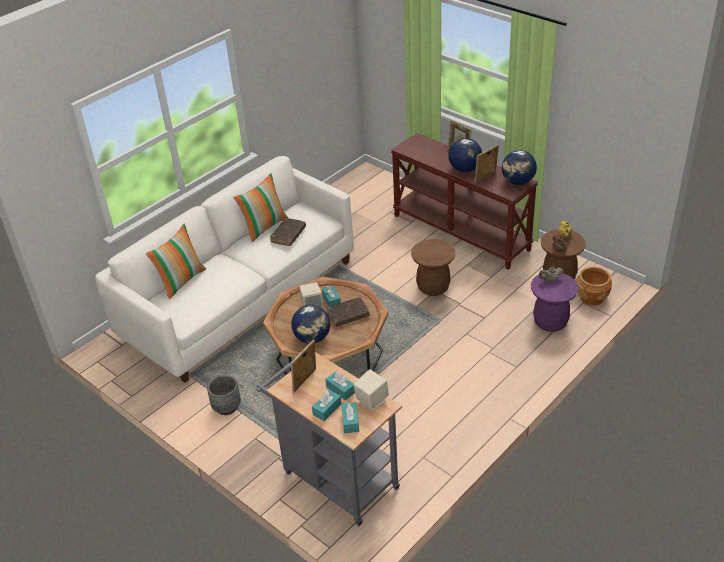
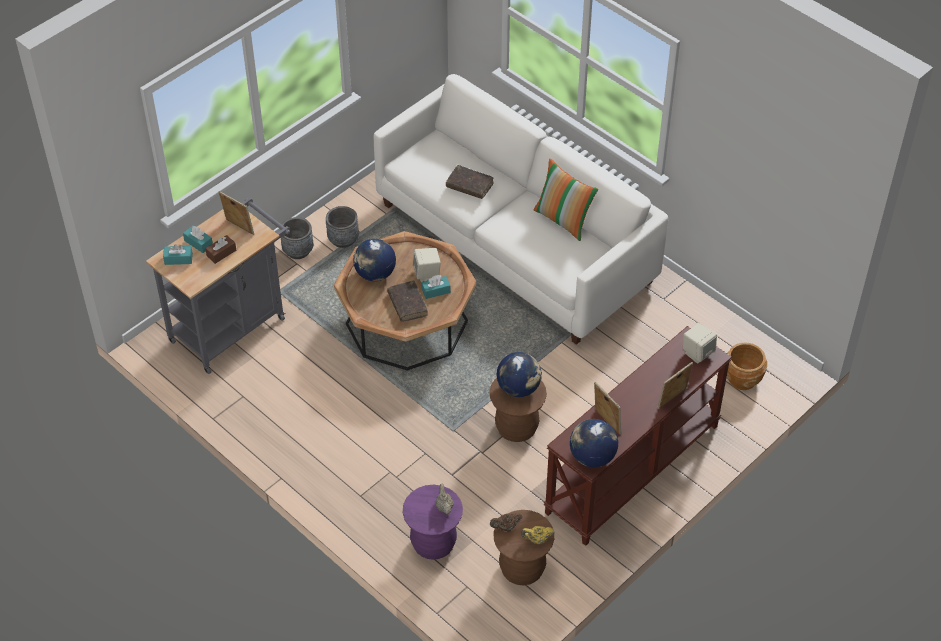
camera: 90 degrees right, 10 degrees up
(181, 281) = (469, 155): pillow -> none
(238, 439) = (298, 251): none -> grey planter
(288, 235) = (541, 241): brown book -> brown book (469, 186)
(340, 389) = (221, 253): turquoise tissue box -> brown tissue box
(371, 401) = (200, 275): beige speaker -> beige speaker (697, 353)
(464, 169) = (630, 401): globe -> globe (518, 388)
(592, 298) = (475, 598): brown planter -> brown planter (742, 379)

